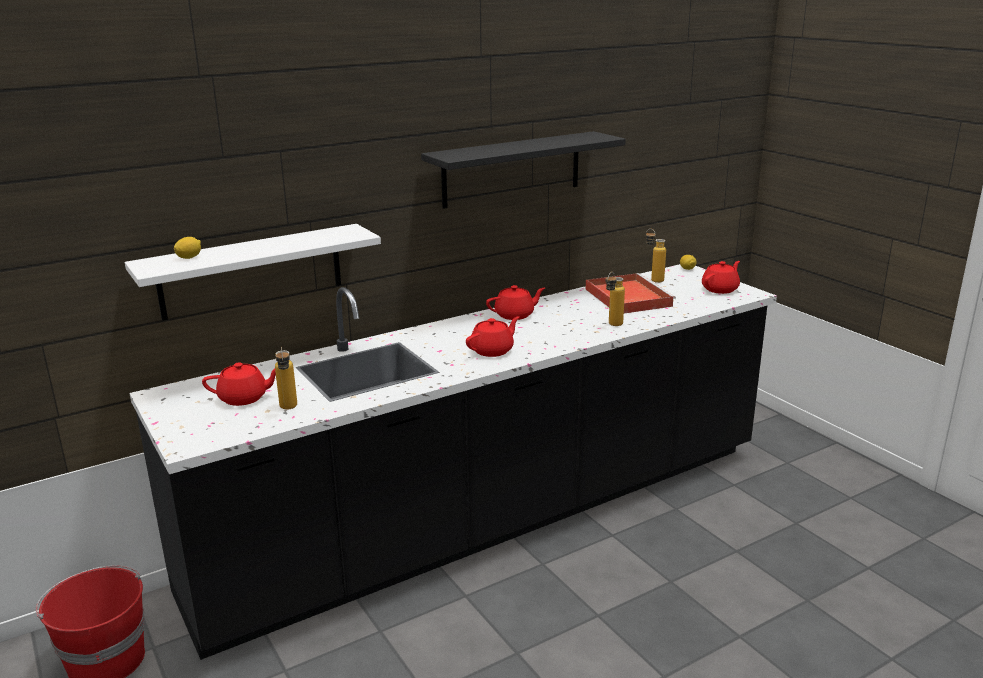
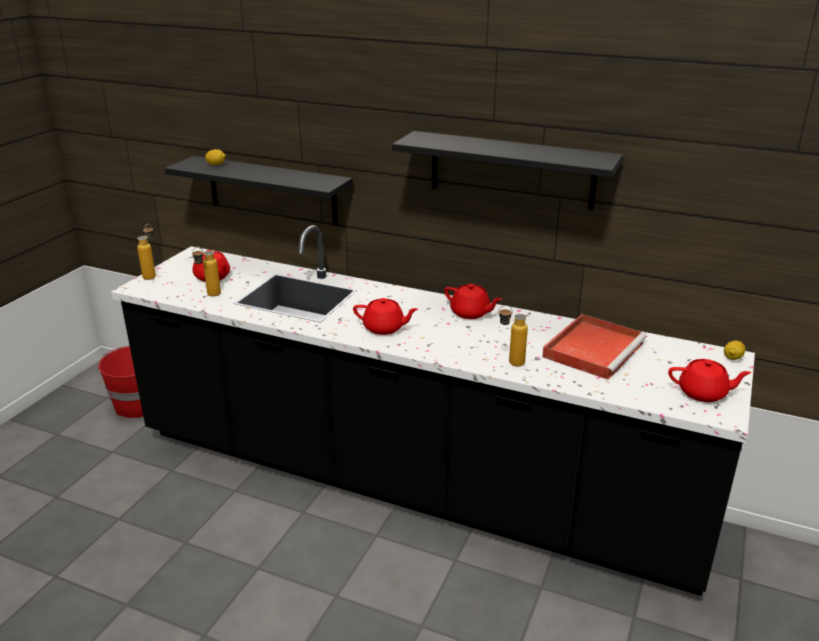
camera: 55 degrees right, 5 degrees up
(251, 271) = (272, 190): white shelf -> black shelf
(653, 279) = (665, 348): bottle -> bottle (152, 275)

